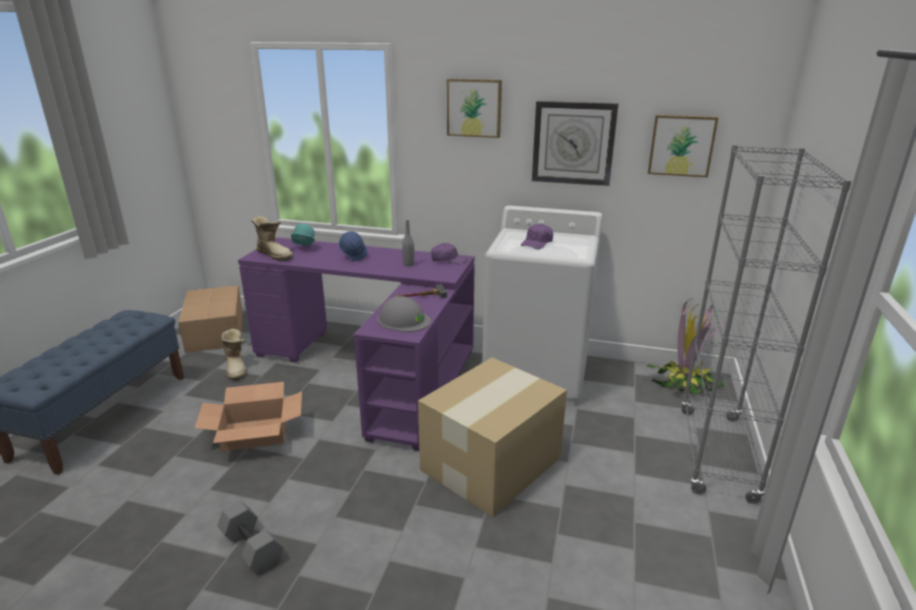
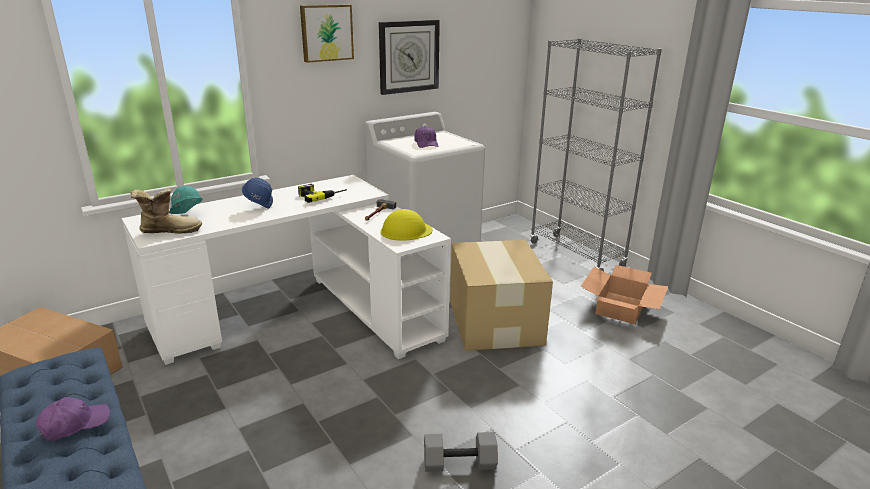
camera: 50 degrees left, 0 degrees up
(237, 368) = (166, 383): boot -> none
(255, 433) = (301, 410): cardboard box -> cardboard box (621, 307)
(376, 369) = (306, 314): purple desk -> white desk
(403, 320) = (406, 231): grey hard hat -> yellow hard hat
(408, 264) = (321, 195): grey bottle -> power drill
(448, 260) = (342, 182): purple cap -> purple cap (74, 424)
(681, 145) = (478, 49): picture -> none
(684, 383) = (506, 228): potted plant -> none

